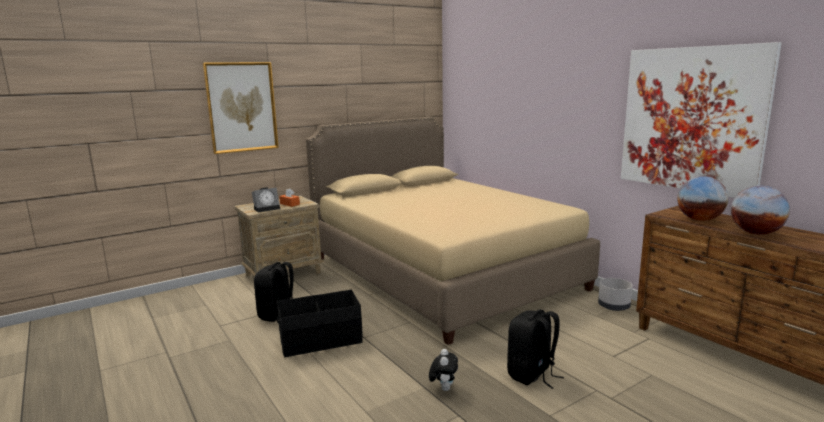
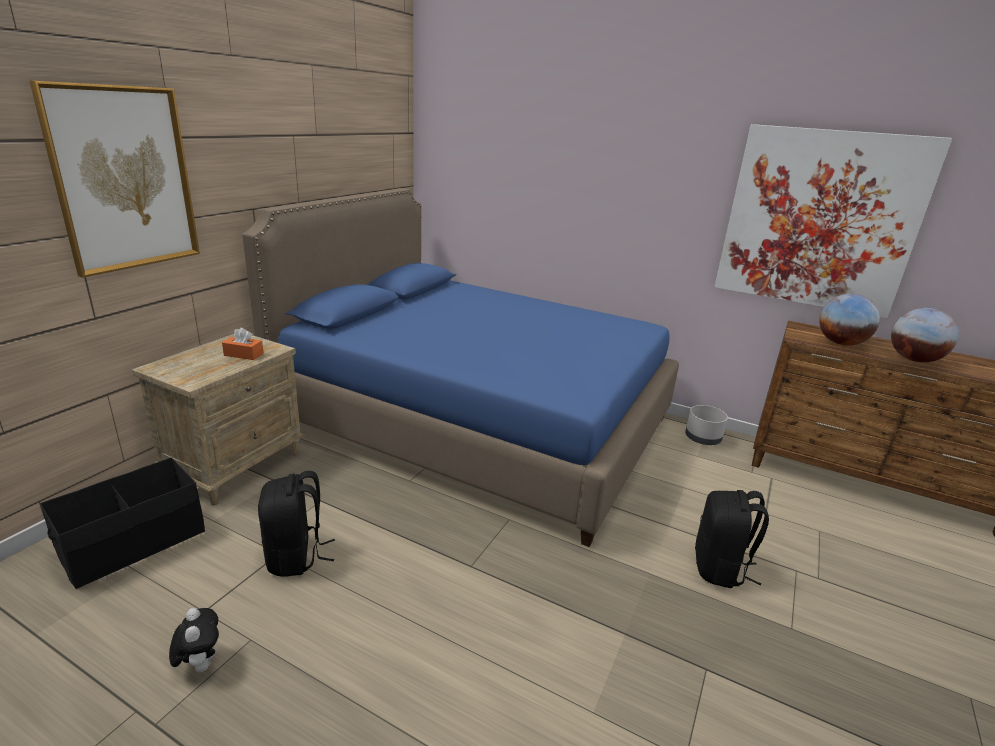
camera: 30 degrees left, 10 degrees up
(267, 208) = (211, 370): alarm clock -> none
(321, 341) = (413, 592): black storage box -> black storage box (134, 543)
(441, 273) = (476, 422): beige bed -> blue bed
(443, 388) = (649, 626): plush toy -> plush toy (200, 663)

